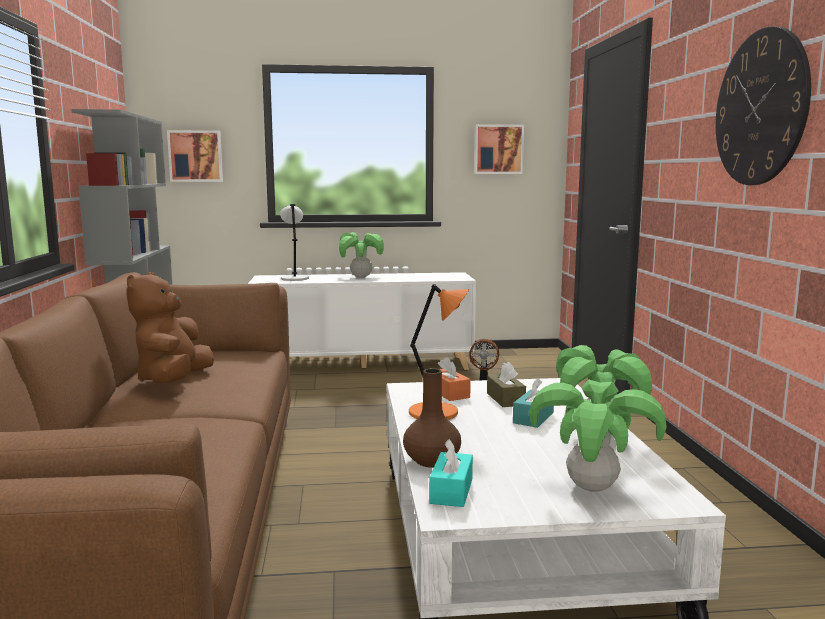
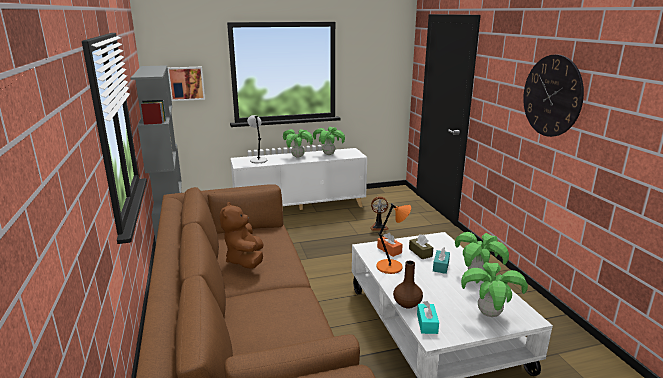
camera: 10 degrees left, 10 degrees up
(414, 276) = (329, 154): none -> potted plant
(498, 149) = (373, 71): picture -> none

